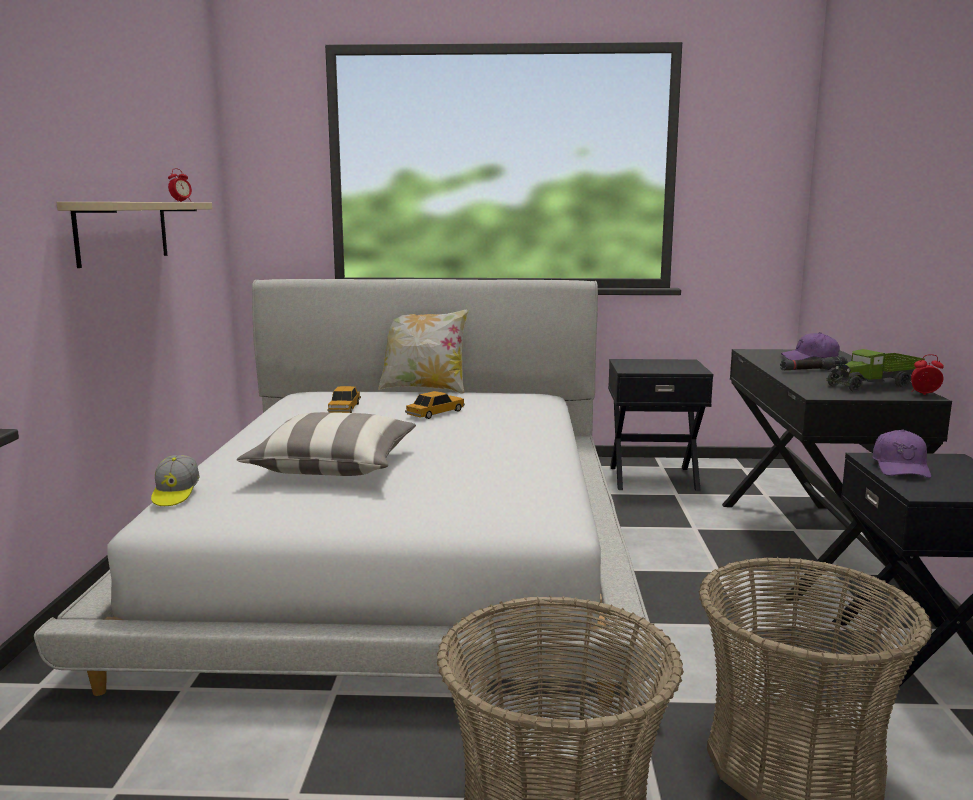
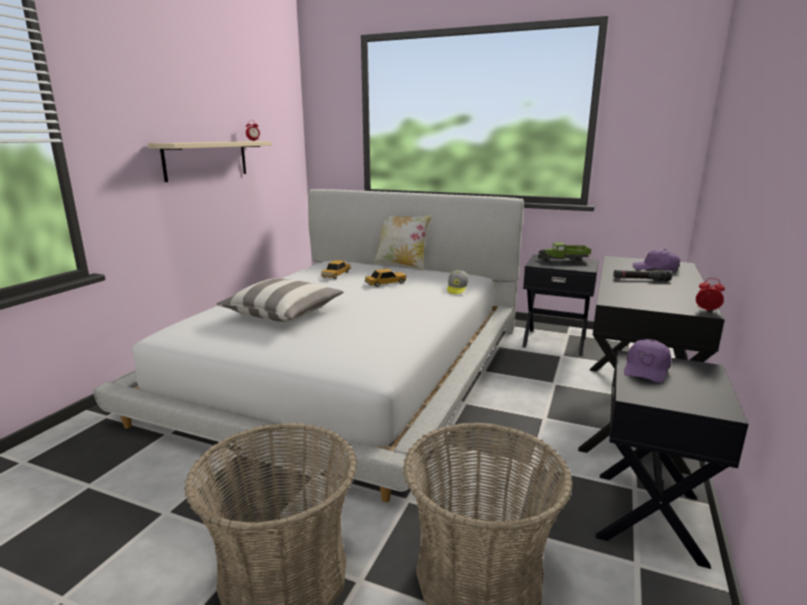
camera: 20 degrees right, 5 degrees up
(175, 494) = (183, 320): cap -> cap (457, 289)
(873, 385) = (673, 297): toy truck -> toy truck (563, 261)

